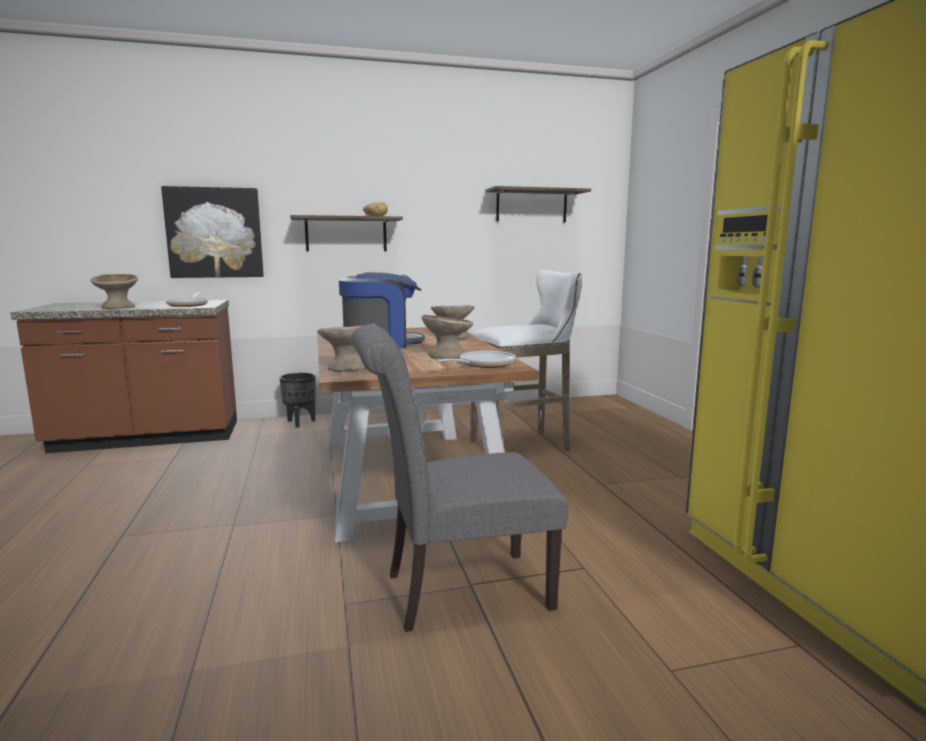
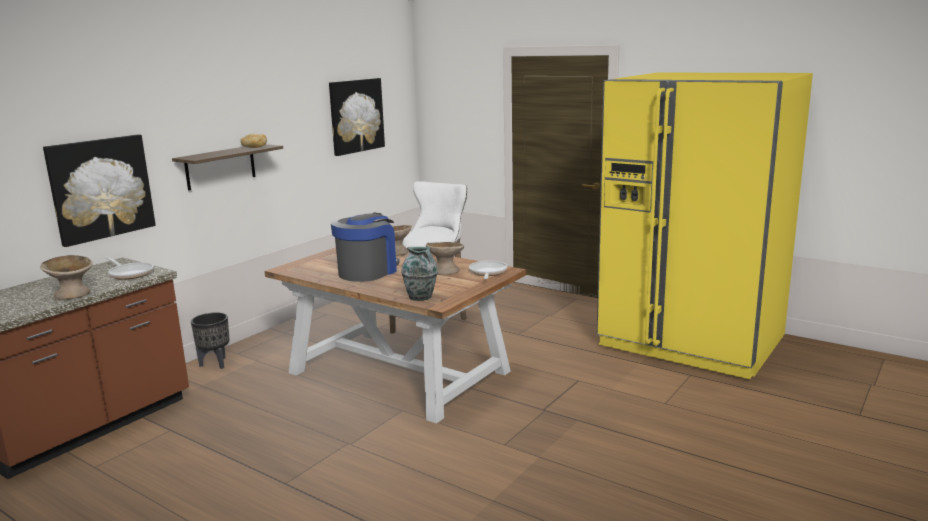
camera: 40 degrees left, 5 degrees up
(348, 368) = (421, 297): beige bowl -> vase
(456, 591) = (543, 415): grey chair -> none
(531, 206) = (356, 116): shelf -> picture

